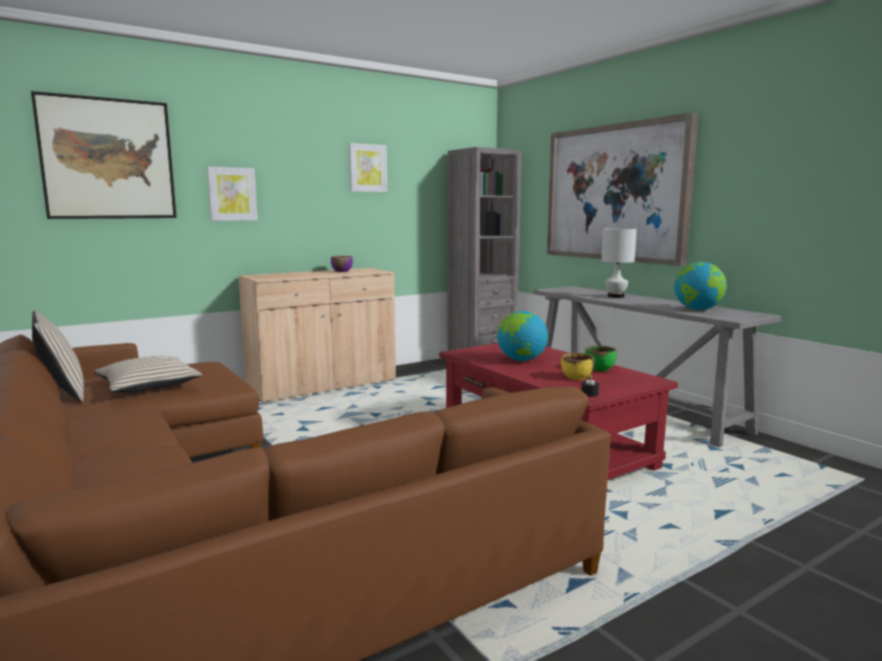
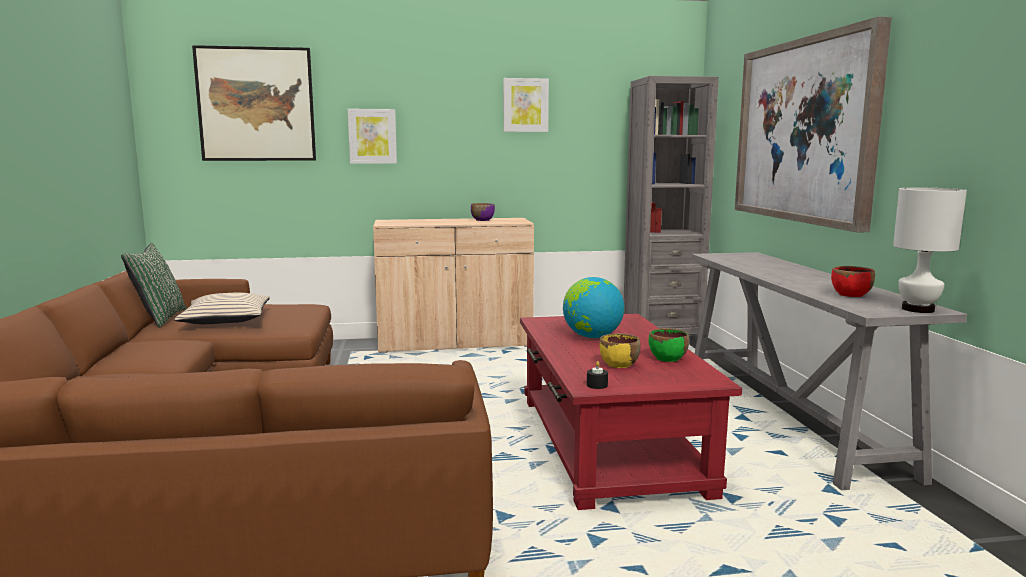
camera: 25 degrees right, 0 degrees up
(62, 393) = (159, 319): beige pillow -> green pillow
(615, 296) = (777, 269): white table lamp -> white table lamp (917, 309)
(698, 309) = (851, 295): globe -> red bowl

